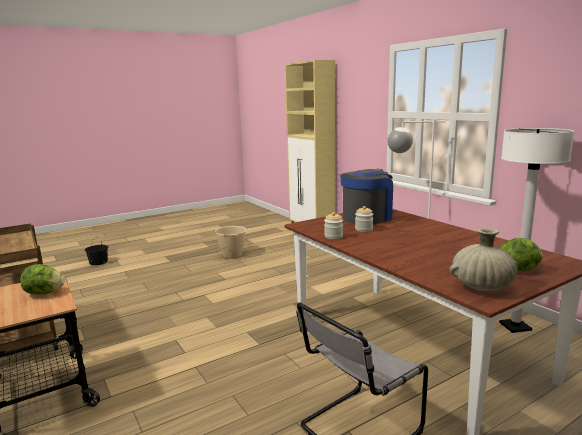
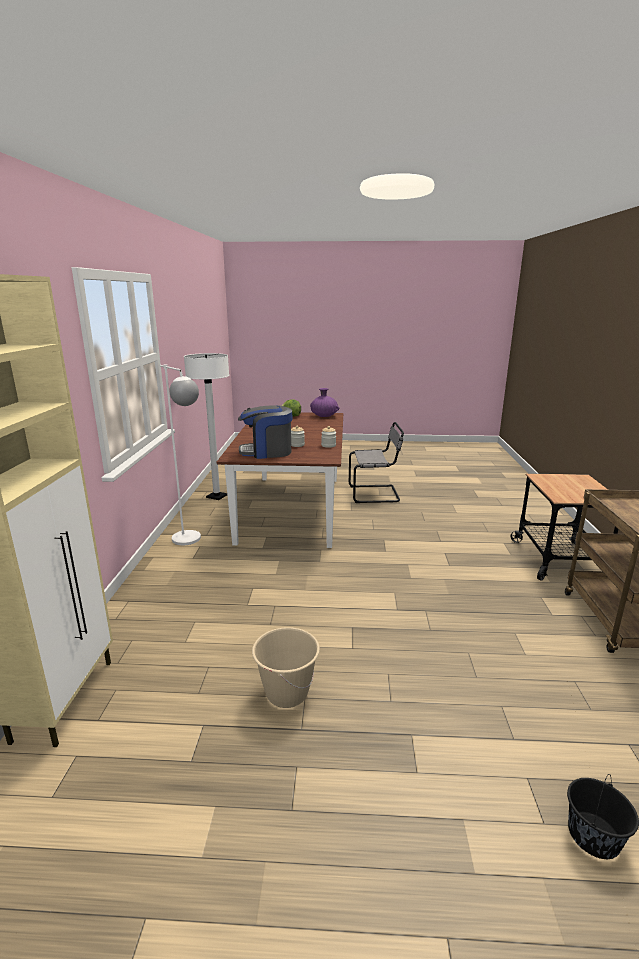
camera: 145 degrees left, 5 degrees up
(44, 293) = (558, 488): lettuce -> none
(481, 287) = (324, 416): beige vase -> purple vase

